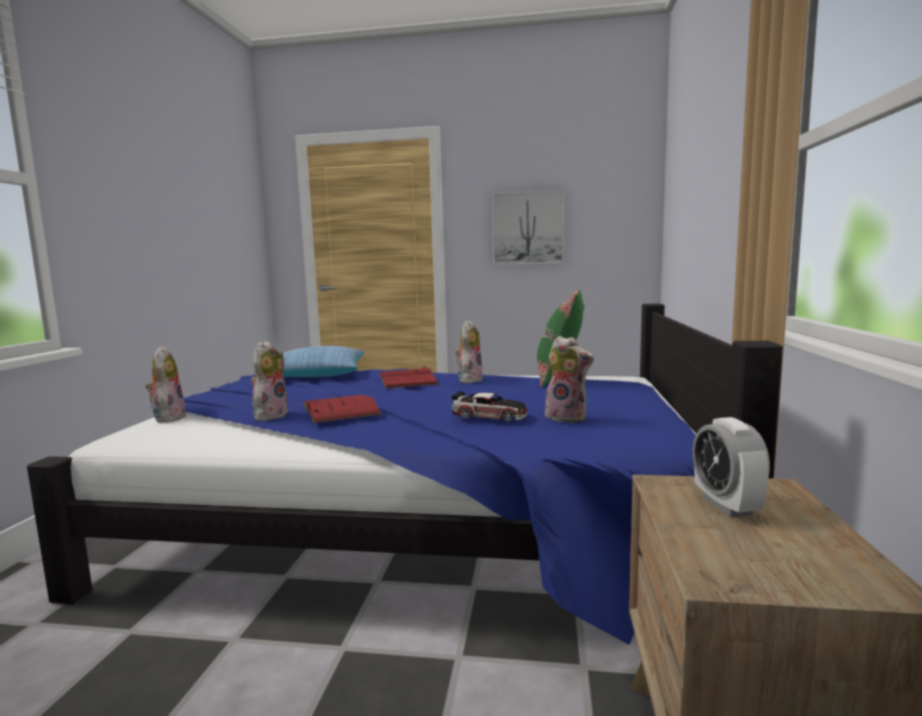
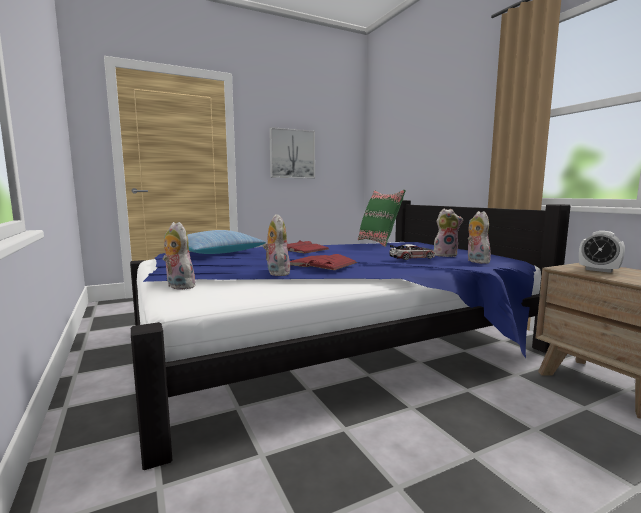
camera: 35 degrees left, 0 degrees up
(469, 380) = (333, 247): plush toy -> plush toy (475, 261)

